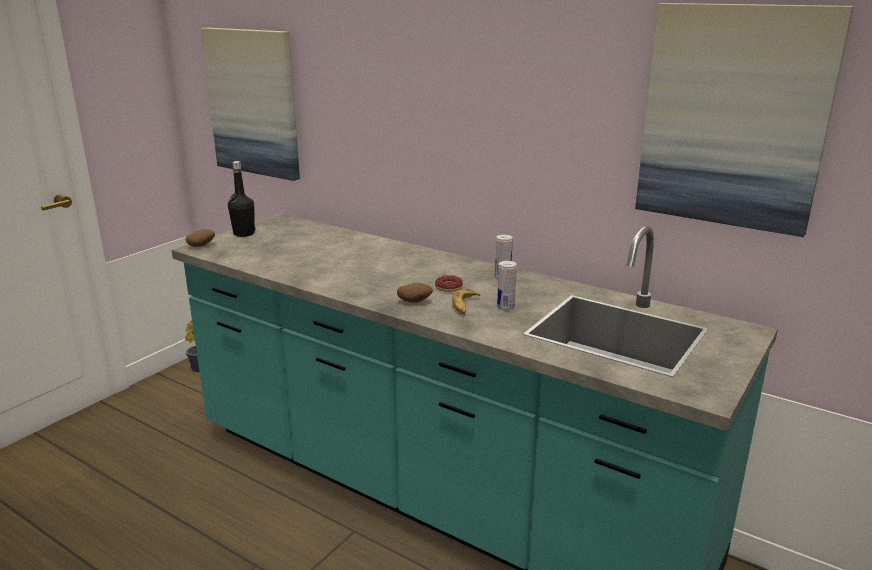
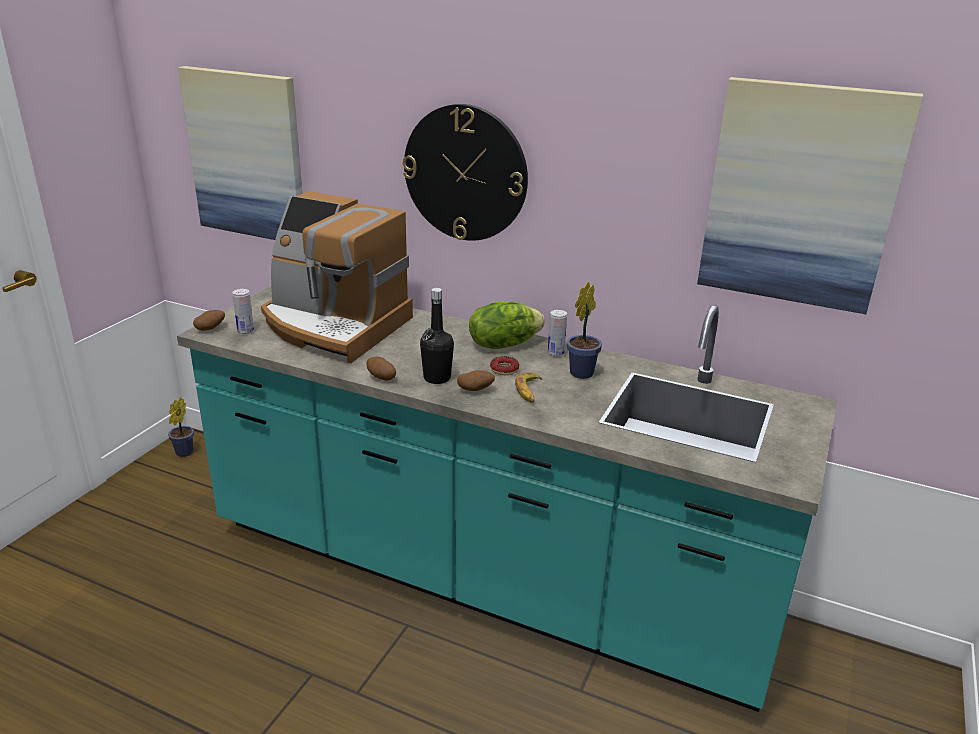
camera: 10 degrees left, 5 degrees up
(244, 234) = (253, 310): black bottle -> black bottle (437, 378)
(308, 248) = (334, 326): none -> coffee machine
(332, 289) = (381, 378): none -> potato
(428, 110) = (465, 173): none -> wall clock
(456, 268) = (503, 344): none -> lettuce
(505, 307) = (571, 390): can -> can (245, 331)
(524, 292) = (583, 372): none -> potted plant

